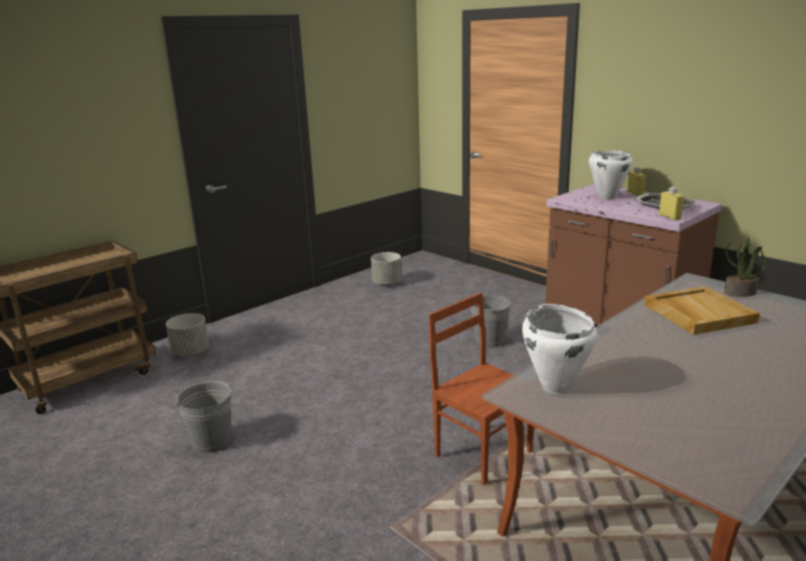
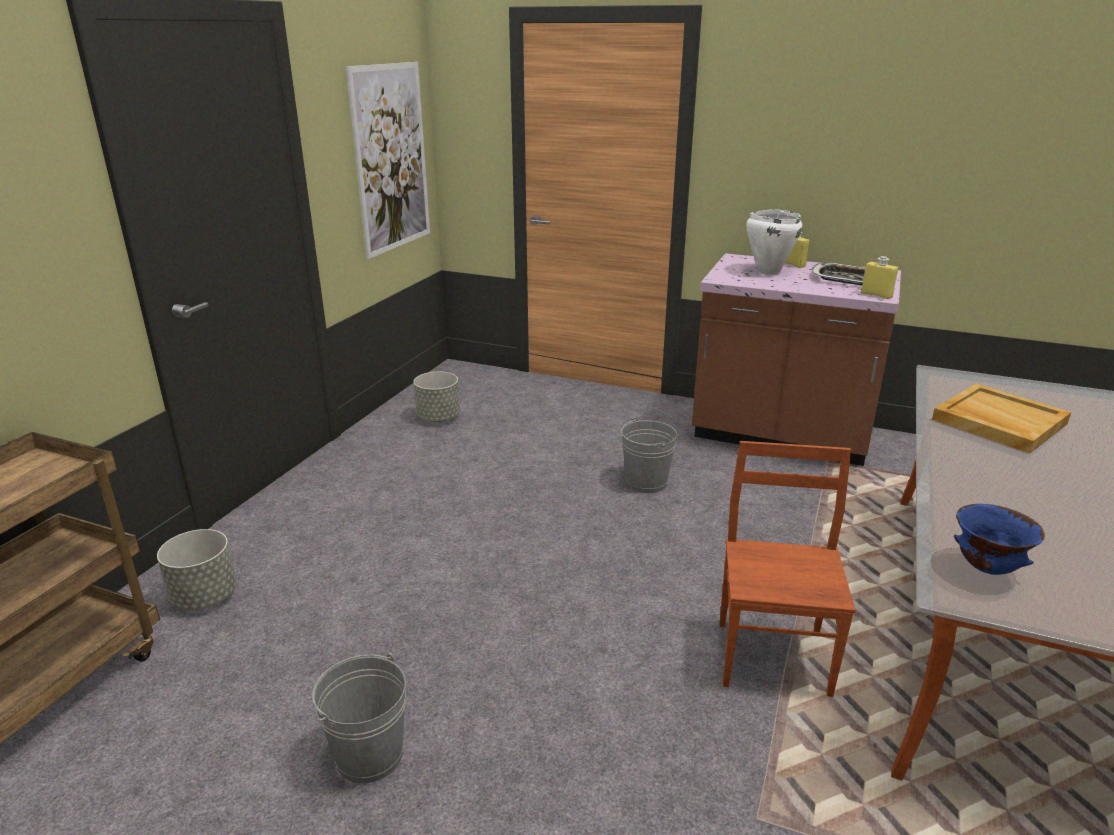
camera: 25 degrees left, 5 degrees up
(379, 110) = (391, 158): none -> picture
(483, 453) = (774, 657): brown chair -> brown chair turned 75 degrees clockwise
(555, 386) = (986, 568): white cooking pot -> blue bowl
(740, 293) = (1003, 385): potted plant -> none

